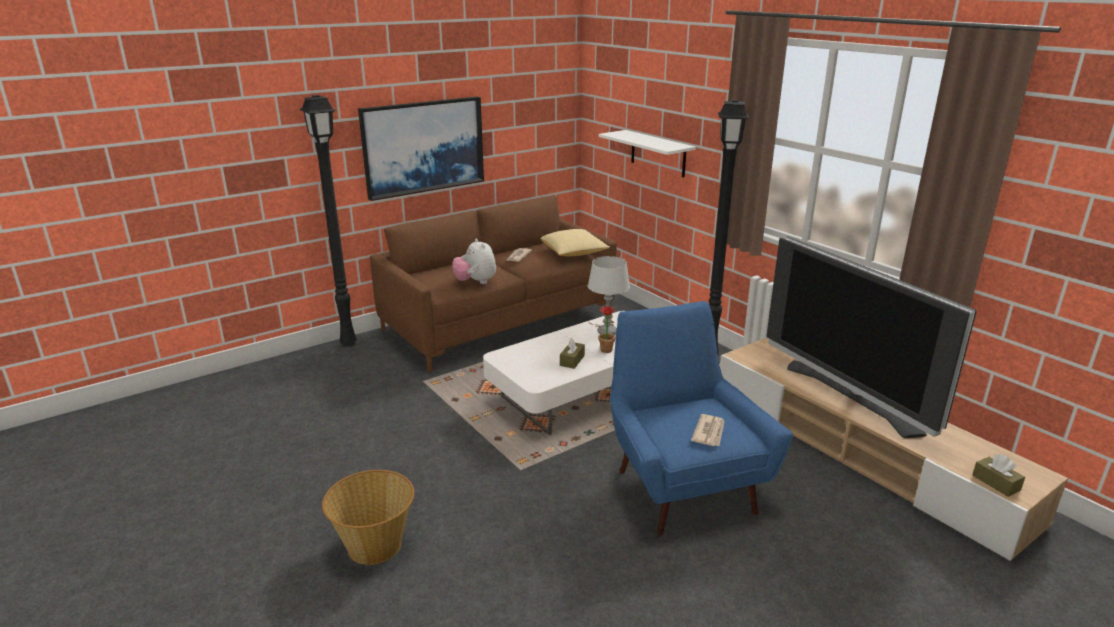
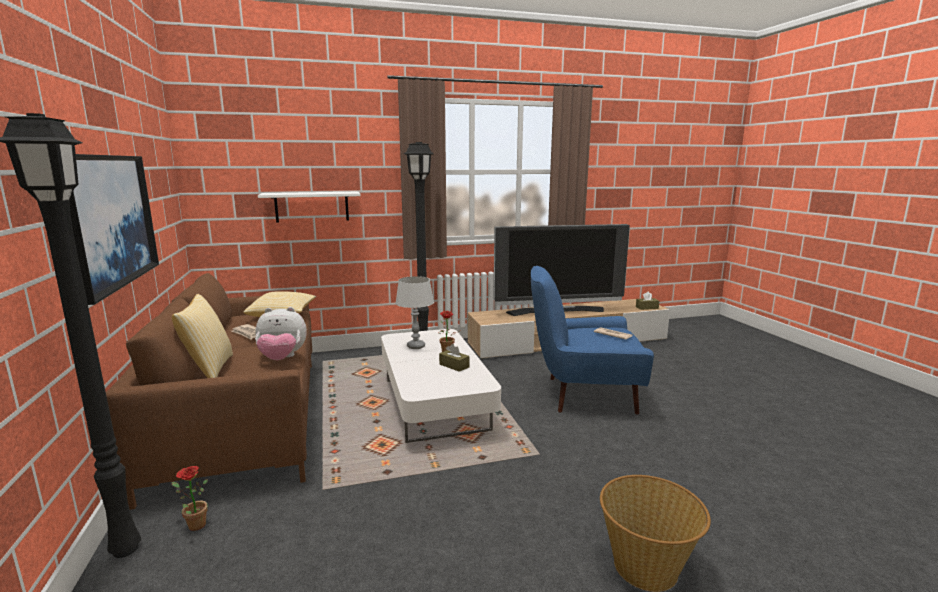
camera: 70 degrees left, 10 degrees down
(373, 353) = (193, 525): none -> potted plant
(441, 268) = (209, 369): none -> pillow

